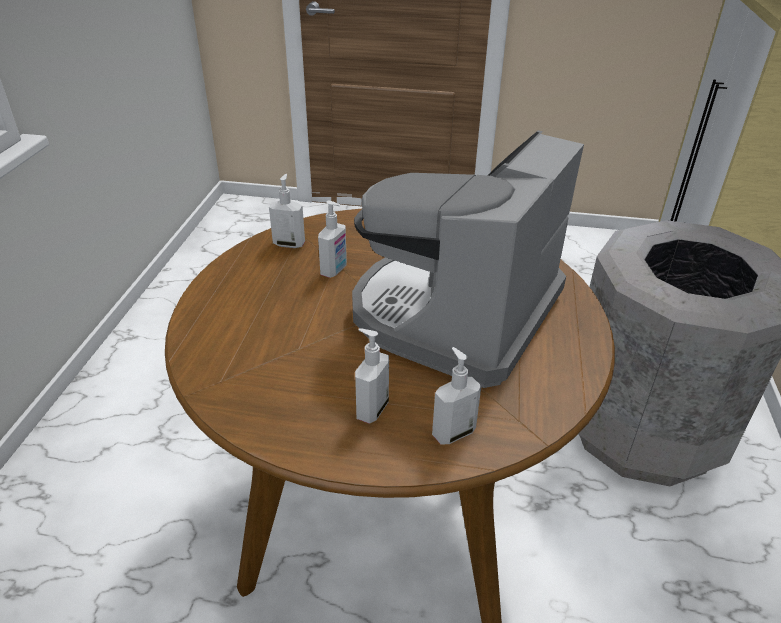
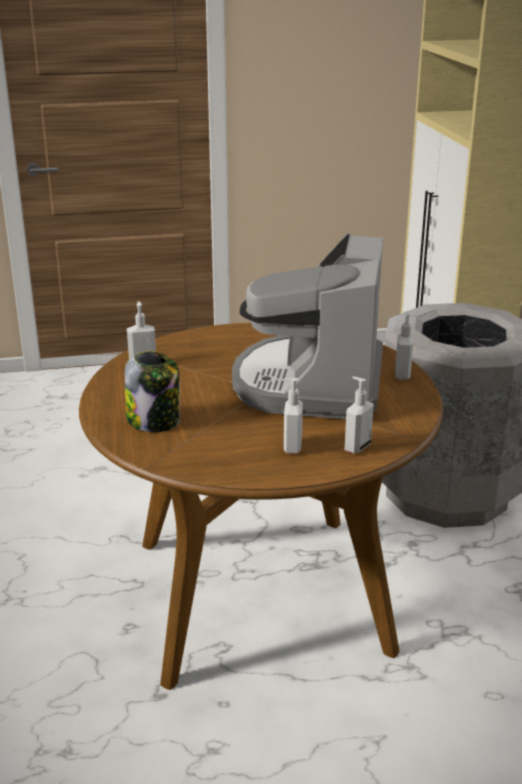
camera: 20 degrees left, 10 degrees down
(244, 326) = (154, 421): none -> jar
(334, 270) = (196, 374): soap dispenser -> soap dispenser (403, 375)

